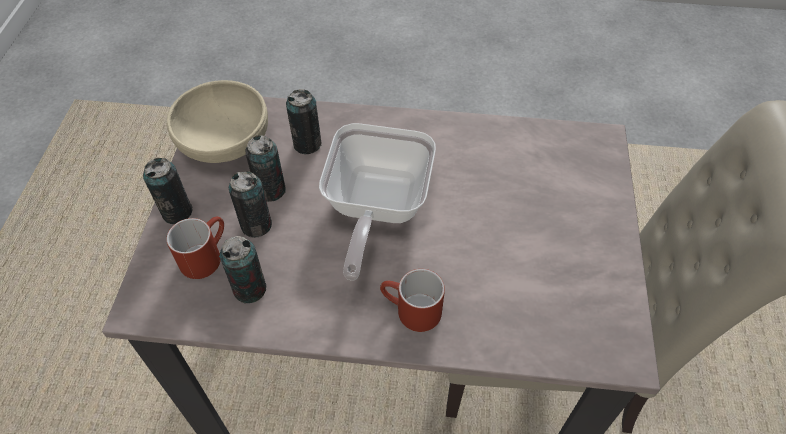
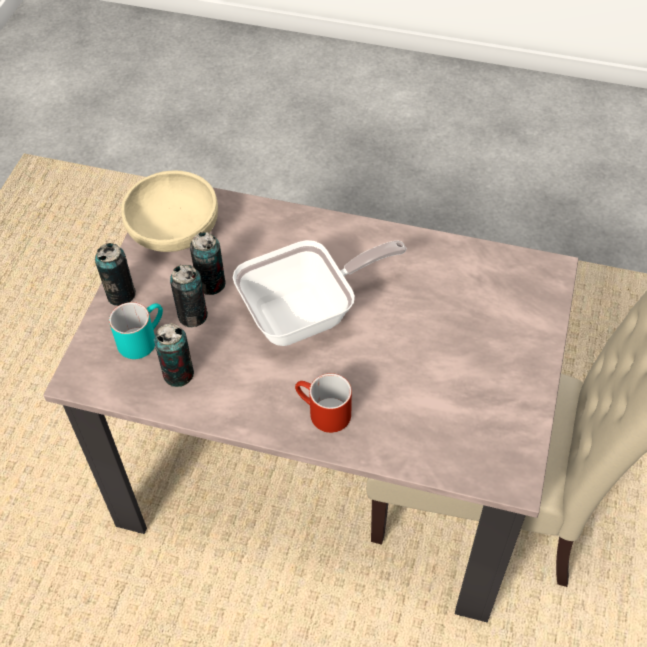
camera: 10 degrees right, 0 degrees up
(205, 255) = (142, 338): red mug -> turquoise mug
(307, 144) = (253, 242): can -> none
(375, 209) = (307, 314): frying pan -> frying pan turned 135 degrees counterclockwise

